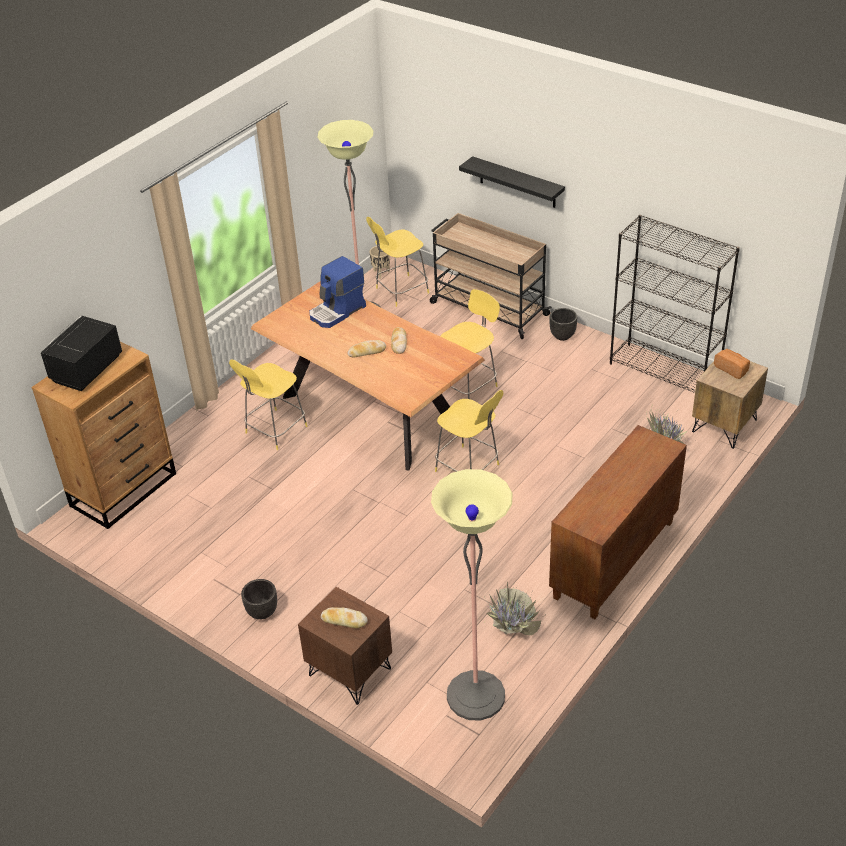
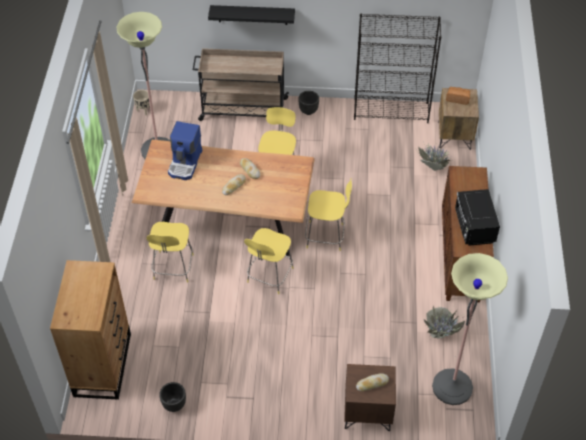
camera: 35 degrees left, 10 degrees up
(86, 370) = (79, 296): black microwave -> black microwave (474, 228)
(262, 612) = (279, 403): black planter -> black planter (174, 405)
(400, 291) = (170, 120): yellow stool -> yellow stool (269, 276)

